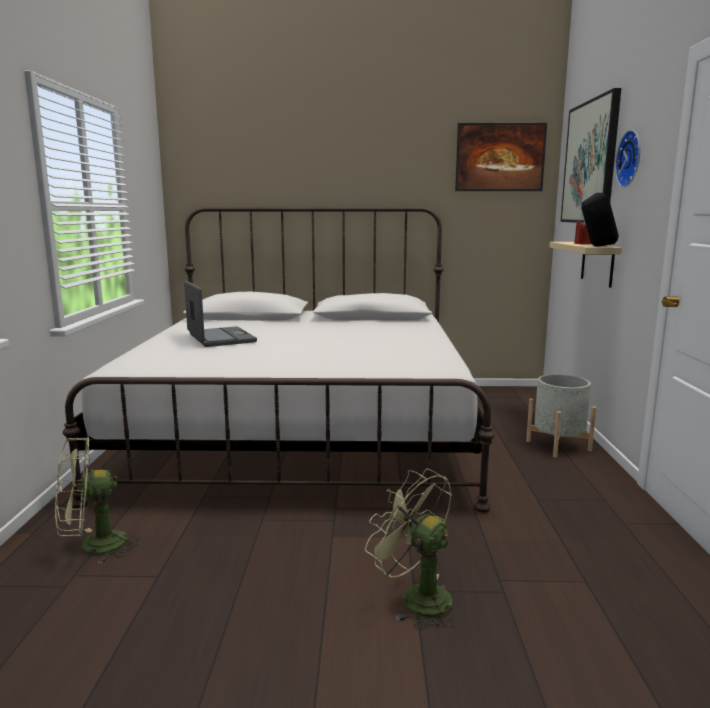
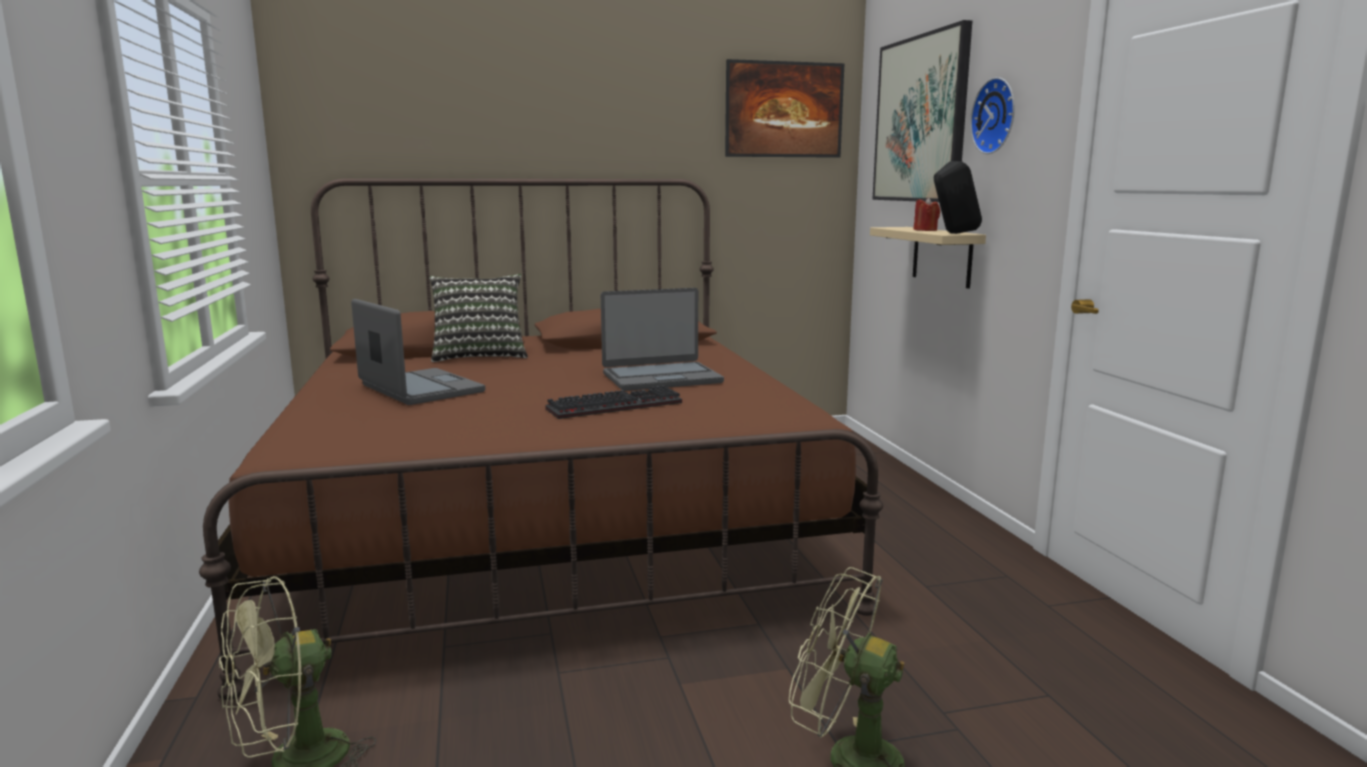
camera: 15 degrees left, 0 degrees up
(272, 321) = (479, 356): none -> pillow
(302, 431) = (547, 523): white bed -> brown bed
(328, 355) = (615, 405): none -> keyboard
(374, 340) = (661, 378): none -> laptop
(558, 446) = (911, 507): grey planter -> none

